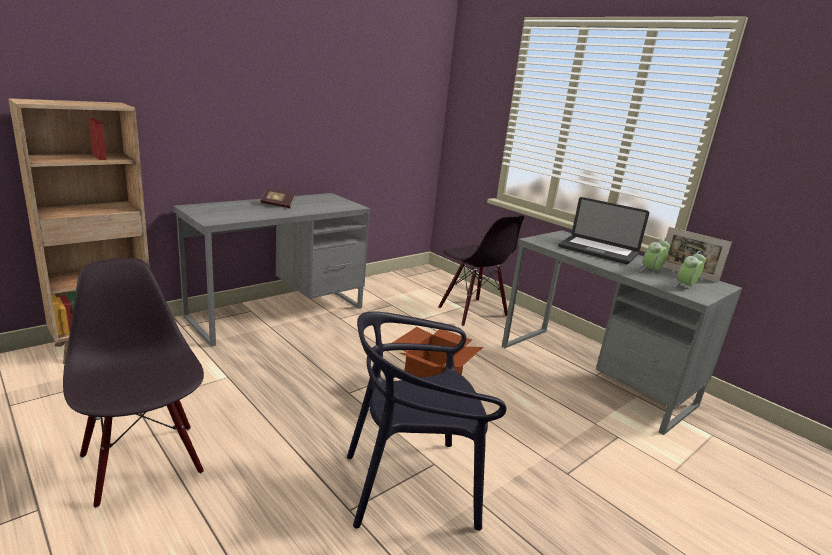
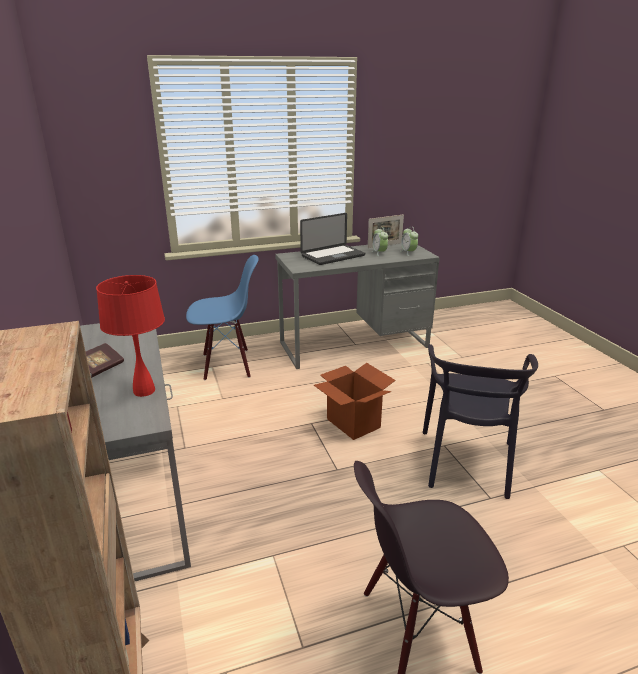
camera: 65 degrees left, 5 degrees up
(252, 216) = (144, 391): none -> red table lamp
(472, 312) = (227, 365): black chair -> blue chair

